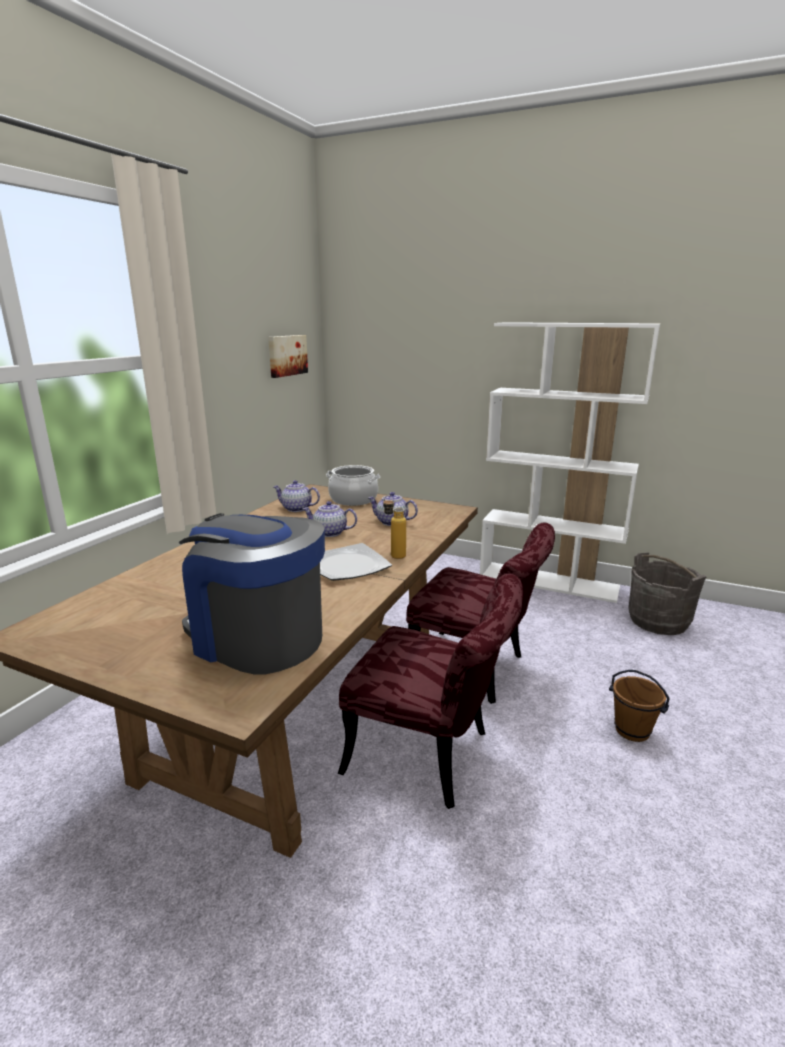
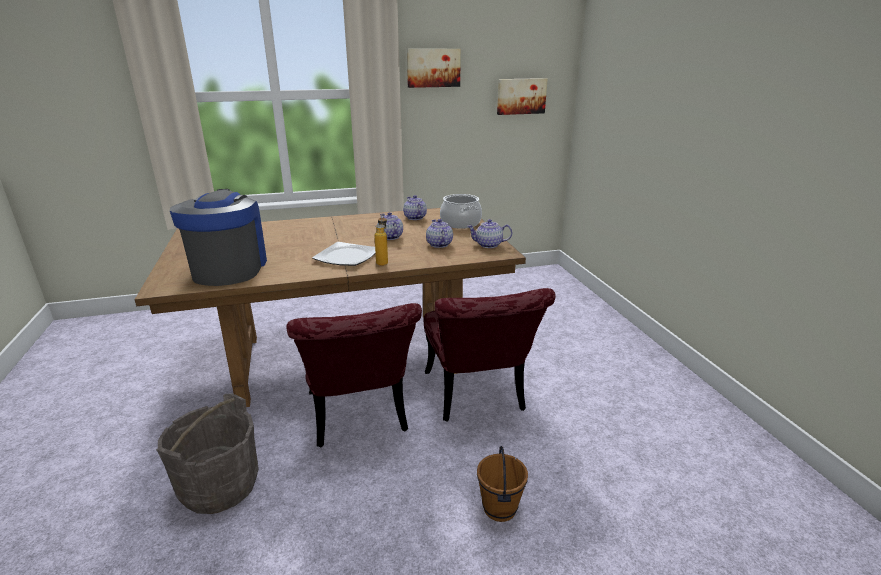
camera: 50 degrees right, 5 degrees up
(212, 324) = (433, 68): none -> picture
(428, 508) = (488, 245): none -> teapot
(549, 581) = (674, 379): white bookcase -> none
(658, 621) = (723, 472): grey bucket -> grey bucket (219, 485)

